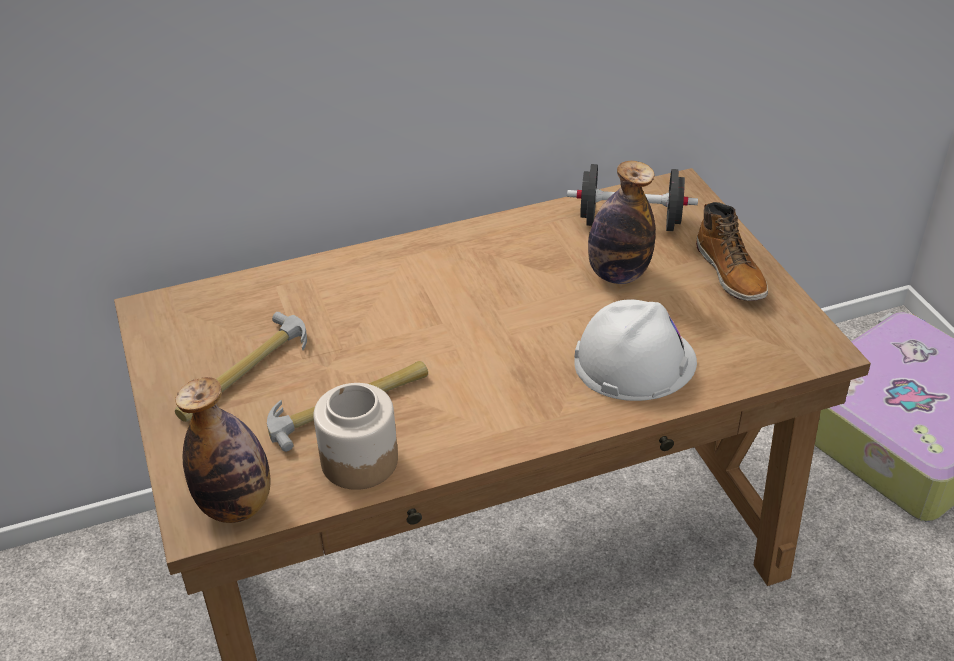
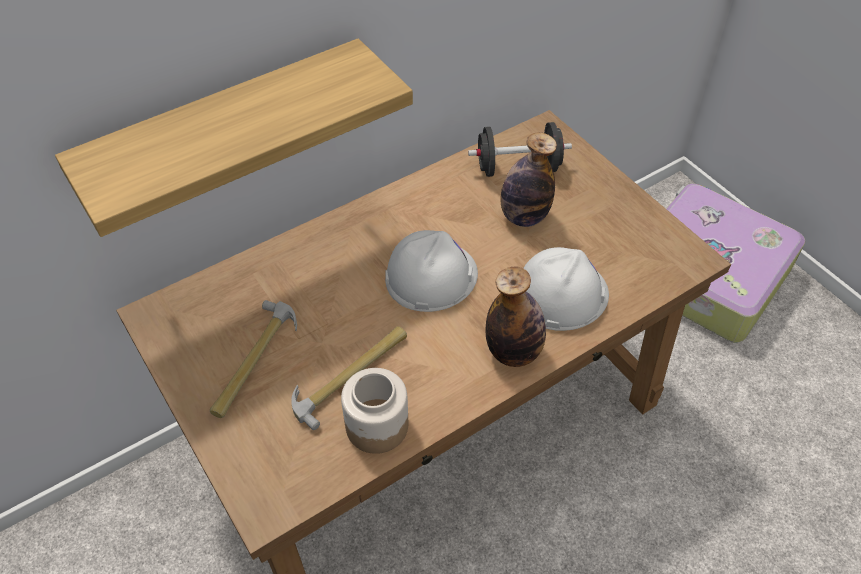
camera: 15 degrees left, 10 degrees up
(236, 505) = (290, 488): bottle -> bottle (513, 352)
(266, 105) = (226, 130): none -> shelf
(481, 318) = (431, 275): none -> white hard hat
(731, 272) = (608, 201): boot -> none

